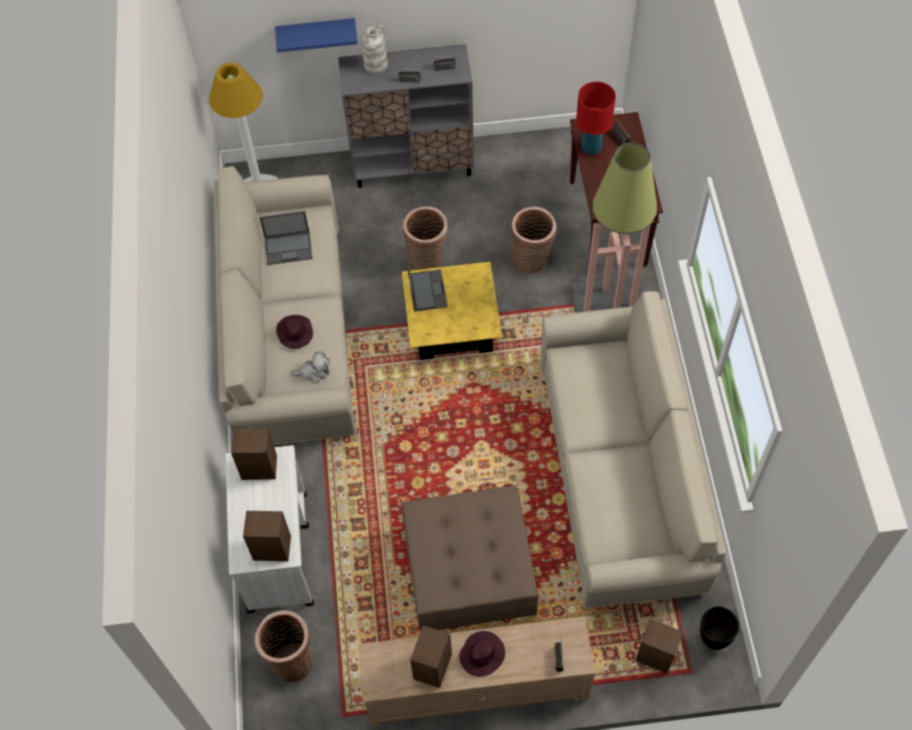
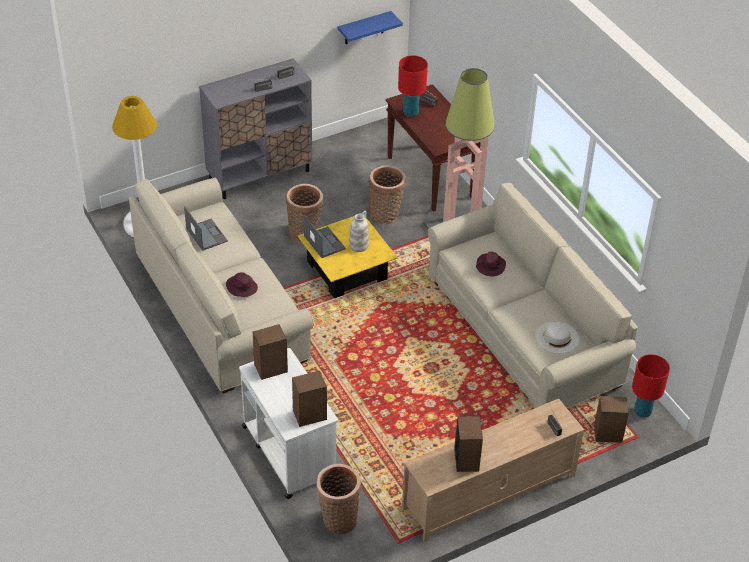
camera: 25 degrees left, 15 degrees down
(289, 248) = (206, 234): laptop -> laptop turned 90 degrees counterclockwise
(314, 372) = (270, 308): plush toy -> none
(316, 33) = (182, 68): blue shelf -> blue shelf (364, 28)
(376, 65) = (232, 85): white vase -> white vase (358, 245)
(468, 568) = (442, 420): brown ottoman -> none
(482, 654) = (498, 442): purple hat -> purple hat (490, 266)
(630, 521) = (557, 337): none -> white hat
(713, 638) = (642, 412): black vase -> red table lamp

